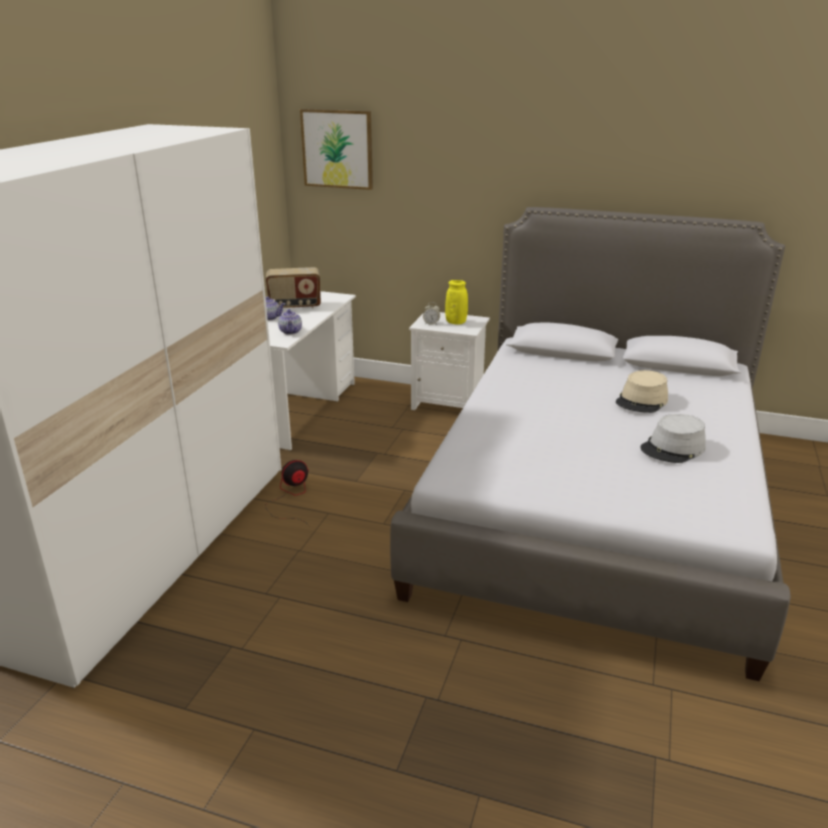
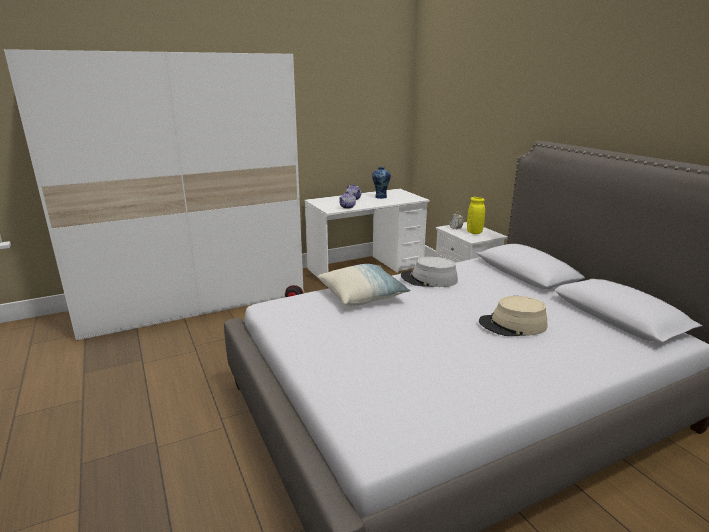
camera: 45 degrees right, 5 degrees down
(295, 306) = (380, 197): radio -> vase
(337, 149) = (438, 91): picture -> none
(497, 427) = (362, 295): none -> pillow
(673, 448) = (459, 364): grey hat -> grey hat (429, 279)

